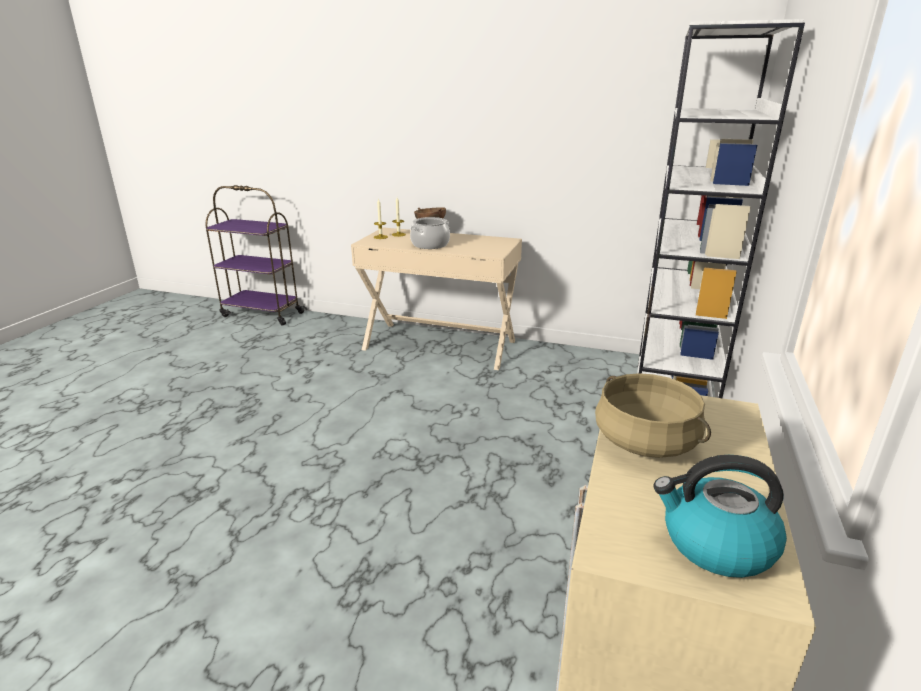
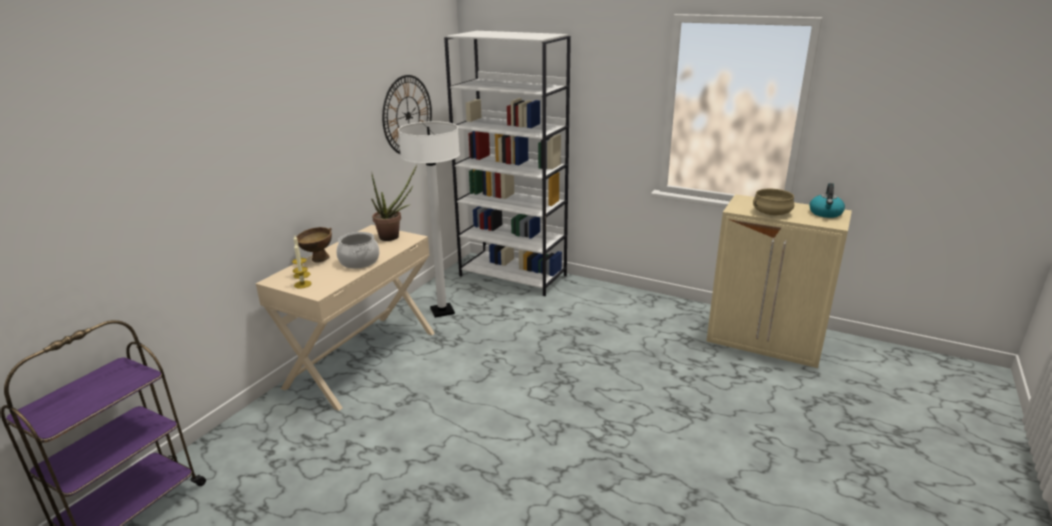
camera: 80 degrees left, 0 degrees up
(494, 248) = (393, 236): none -> potted plant
(546, 367) = (442, 311): none -> white floor lamp
(622, 137) = (407, 115): none -> wall clock

